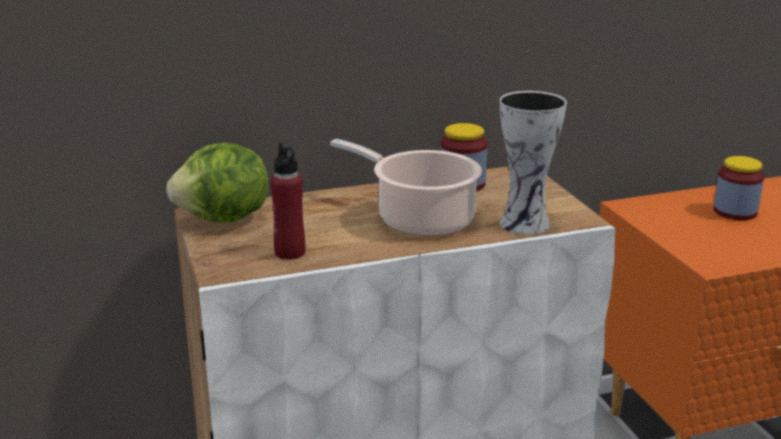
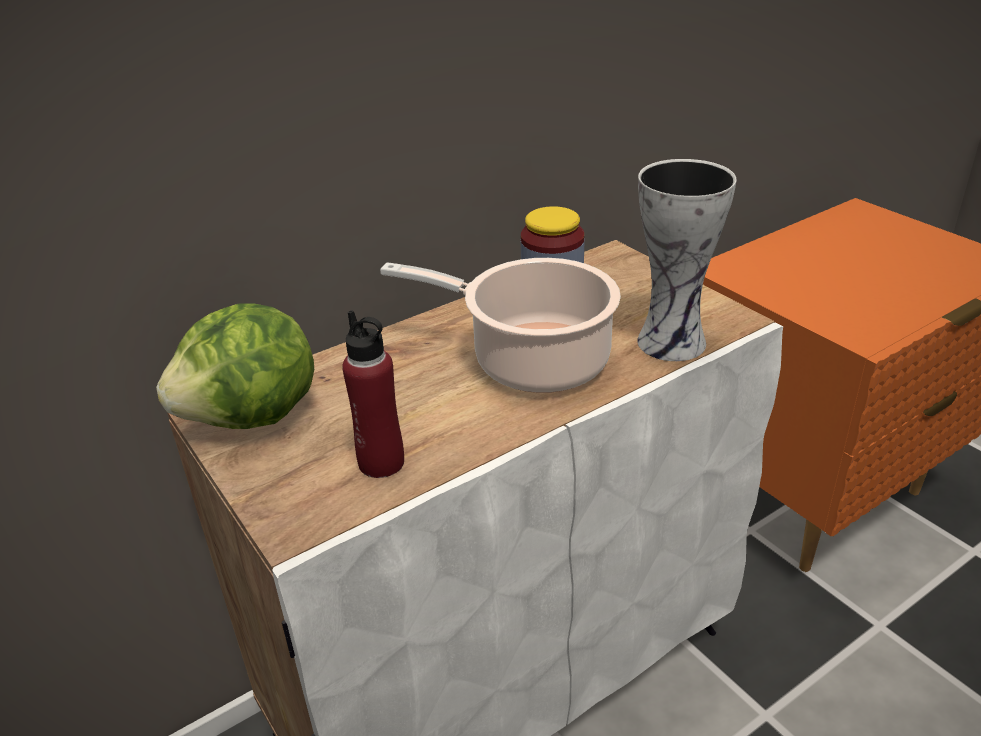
camera: 15 degrees left, 10 degrees up
(735, 212) = (842, 256): jar -> none

